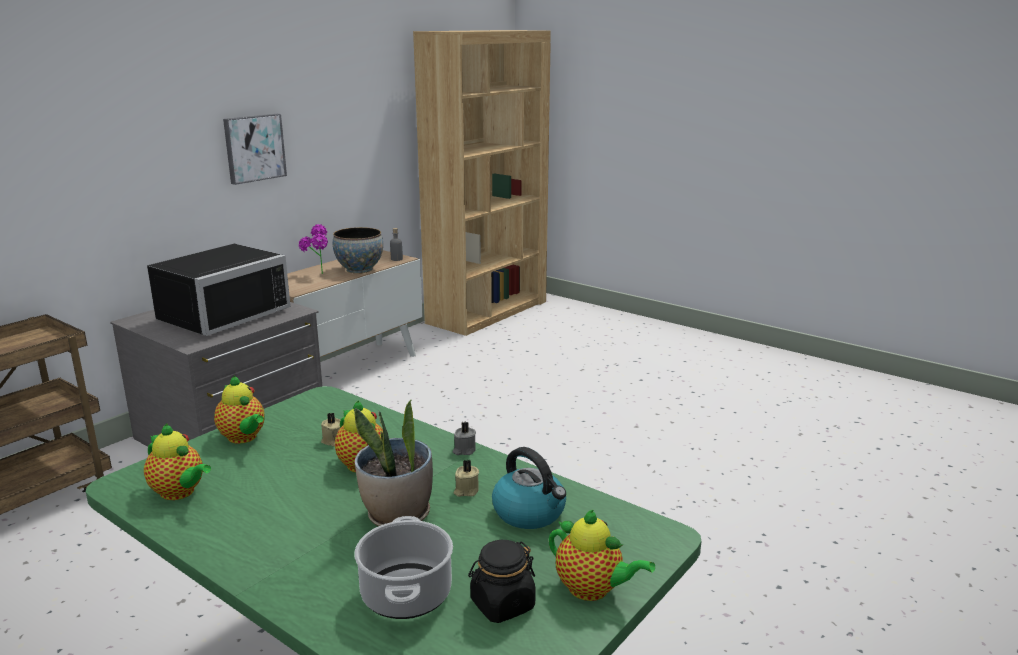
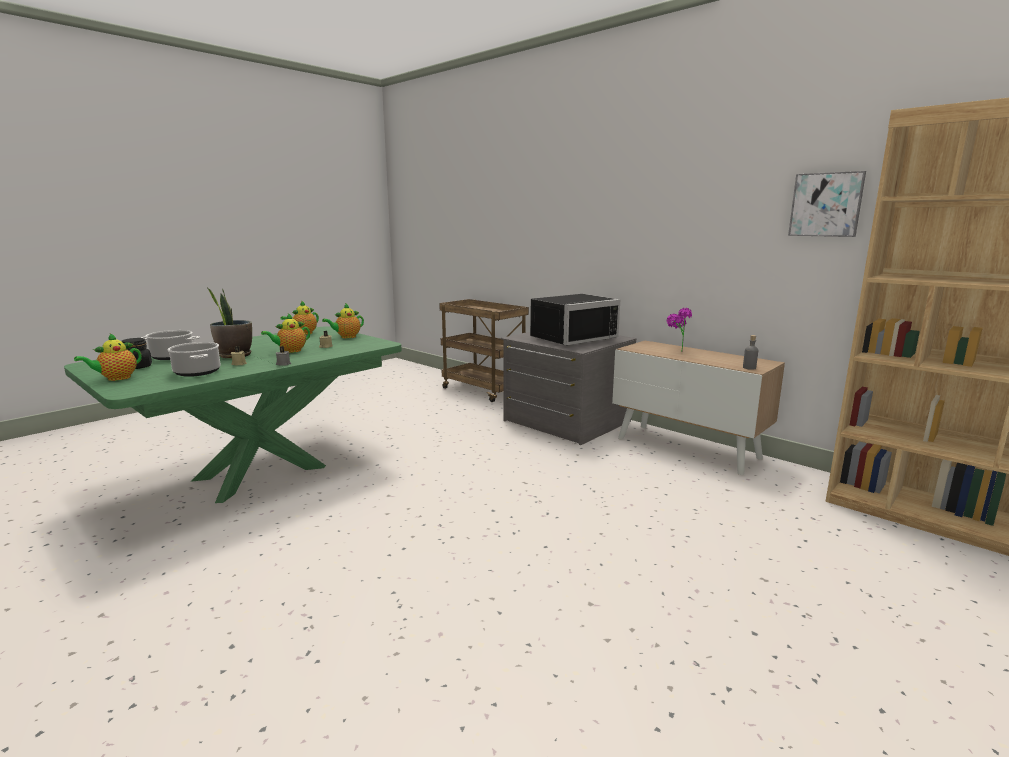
camera: 95 degrees right, 5 degrees down
(220, 314) = (570, 338): black microwave -> black microwave turned 75 degrees counterclockwise
(254, 148) = (673, 236): picture -> picture (826, 205)
(359, 270) = (701, 359): bowl -> none
(530, 513) = (198, 372): kettle -> cooking pot

